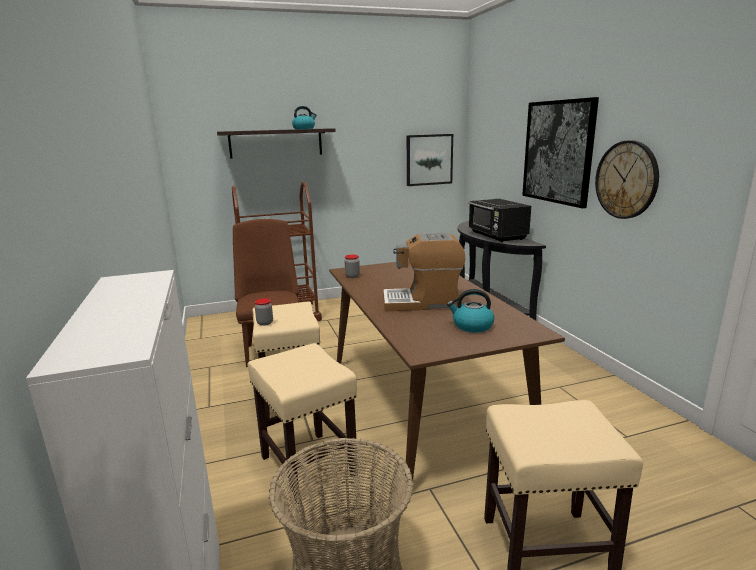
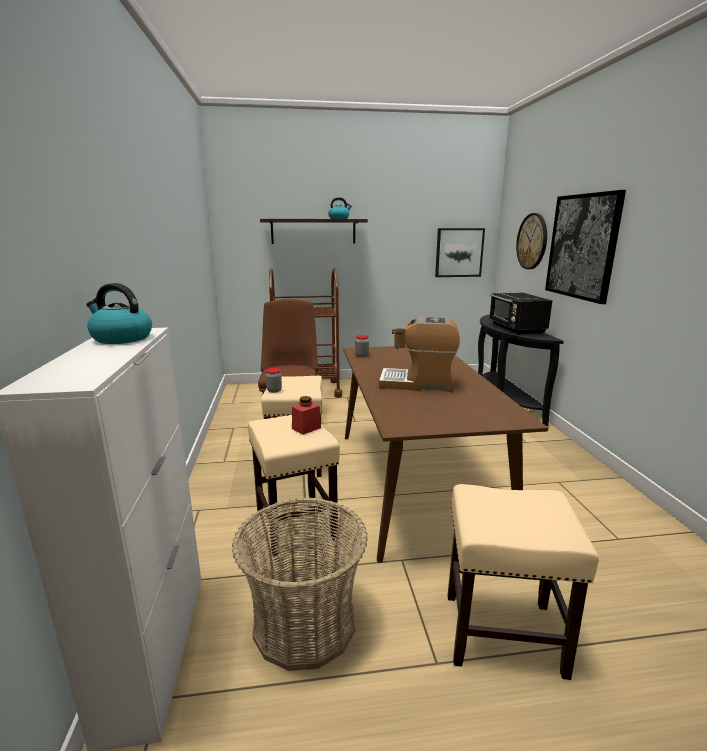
camera: 10 degrees right, 0 degrees up
(315, 362) = (306, 428): none -> red jar
(472, 326) = (457, 408): kettle -> kettle (121, 338)
(626, 180) = (647, 275): wall clock -> wall clock (532, 241)

